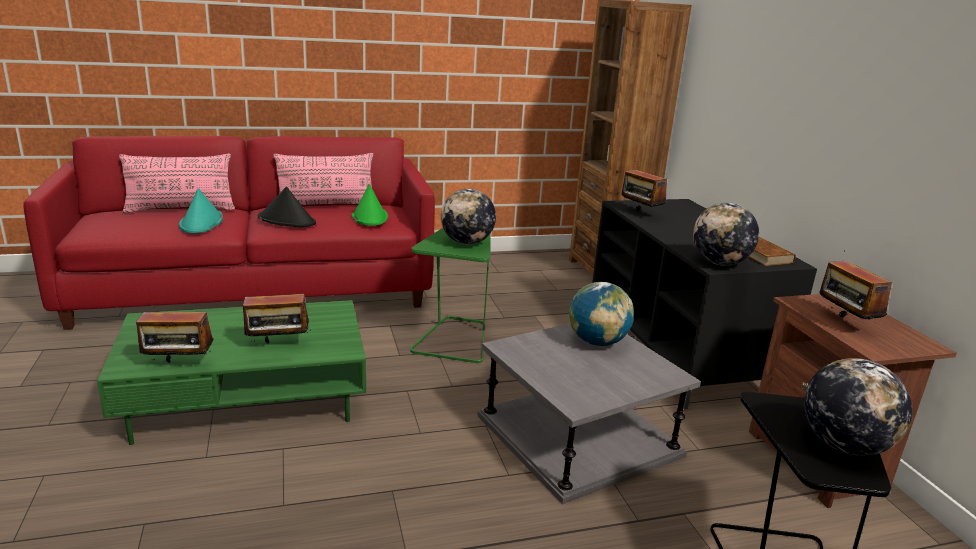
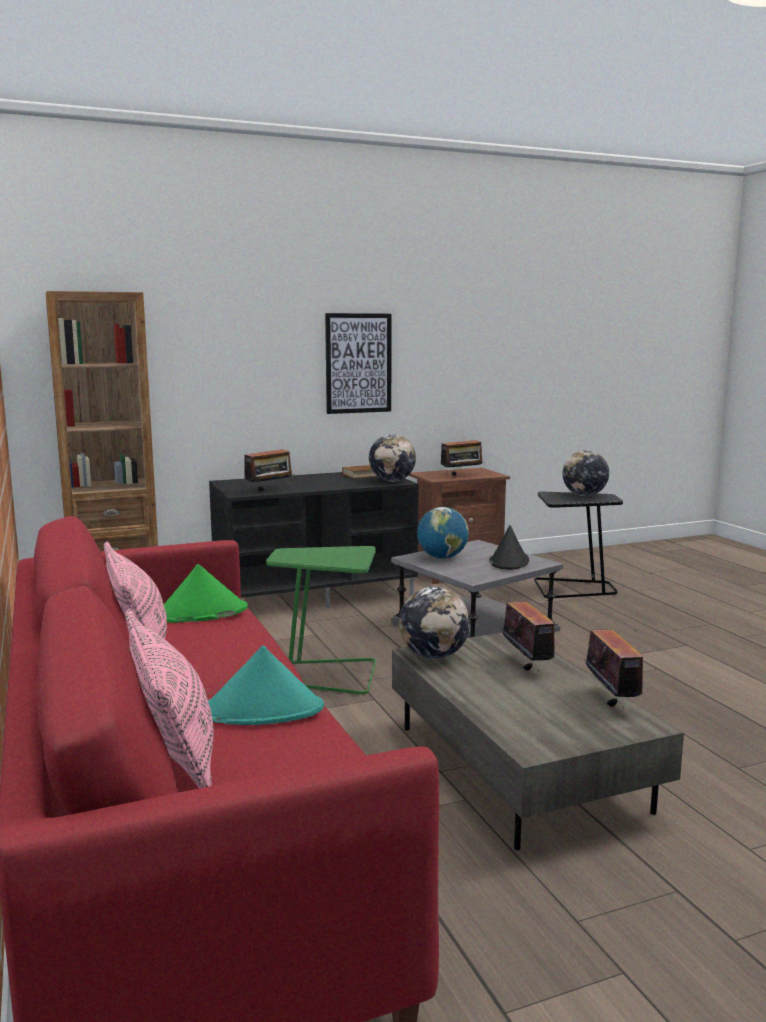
camera: 95 degrees left, 10 degrees down
(248, 397) = (515, 766): green coffee table -> grey coffee table
(287, 220) = (233, 654): black hat -> black hat (509, 561)
(467, 242) = (333, 553): globe -> globe (433, 656)
(838, 113) = (358, 363): none -> picture

